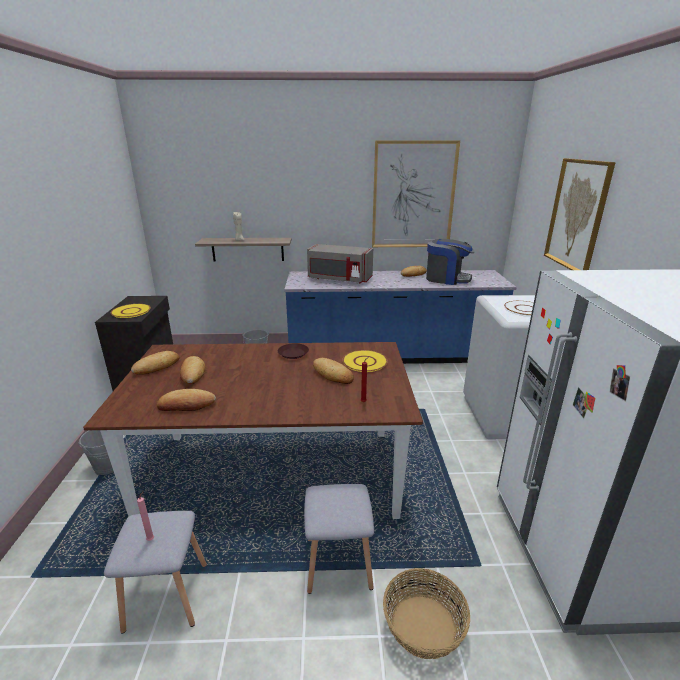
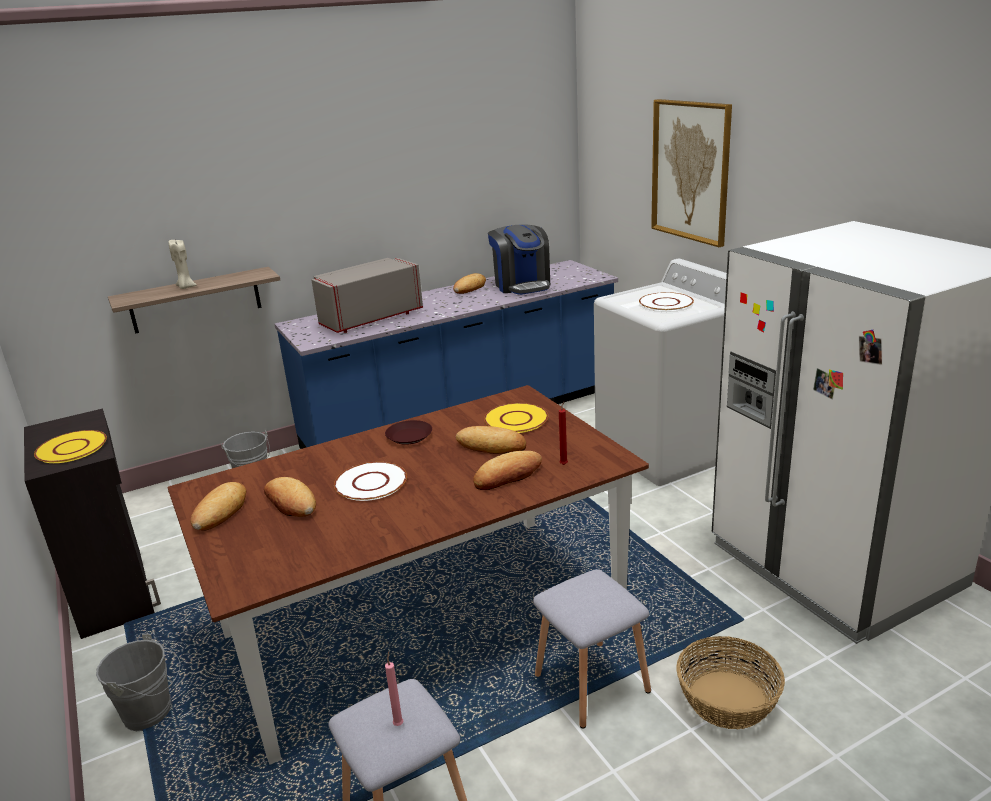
camera: 25 degrees left, 0 degrees up
(186, 405) = (336, 541): bread -> bread (508, 475)
(243, 375) = (371, 483): none -> white plate
(339, 279) = (369, 318): grey microwave -> grey microwave turned 150 degrees clockwise
(413, 196) = (445, 170): picture -> none
(447, 279) = (522, 285): coffee machine -> coffee machine turned 75 degrees clockwise

